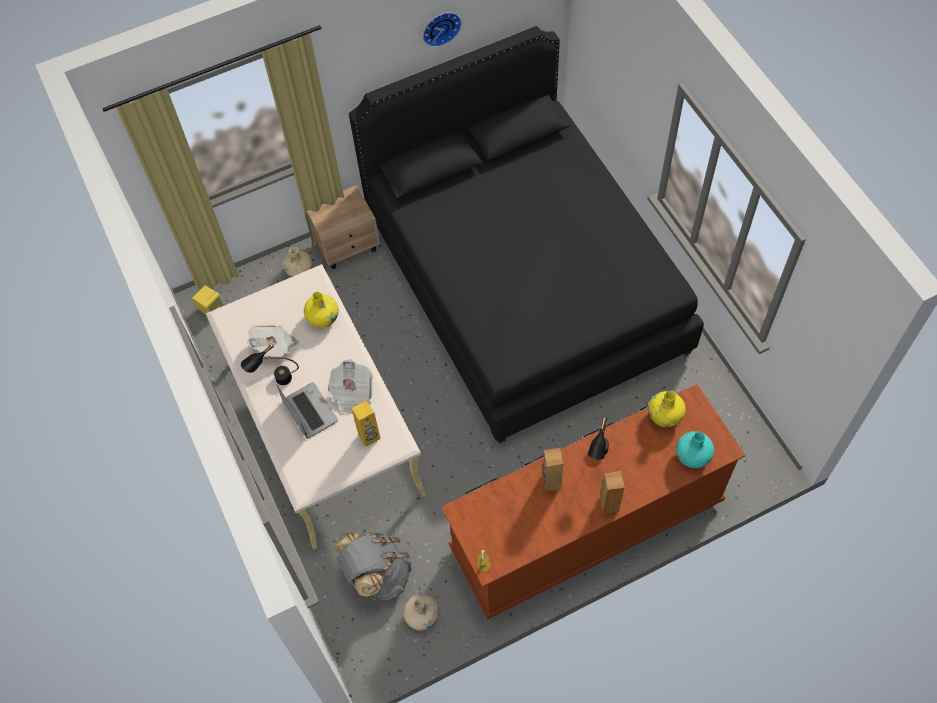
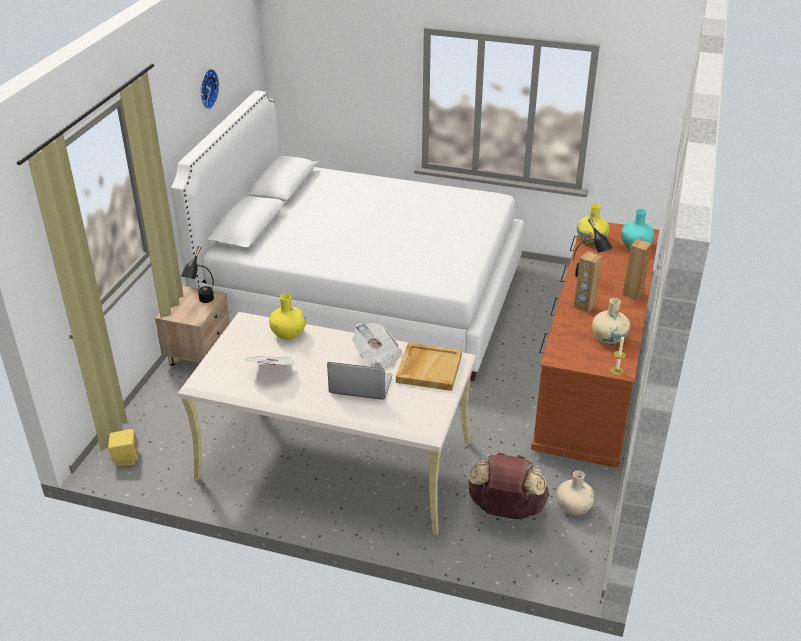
camera: 50 degrees left, 25 degrees down
(276, 380) = (305, 387): black table lamp -> black table lamp (202, 302)
(299, 271) = (178, 390): beige vase -> beige vase (609, 338)
(369, 437) = (428, 368): yellow speaker -> beige tray
(377, 573) = (505, 510): grey backpack -> brown backpack
(524, 283) = (364, 297): black bed -> white bed

